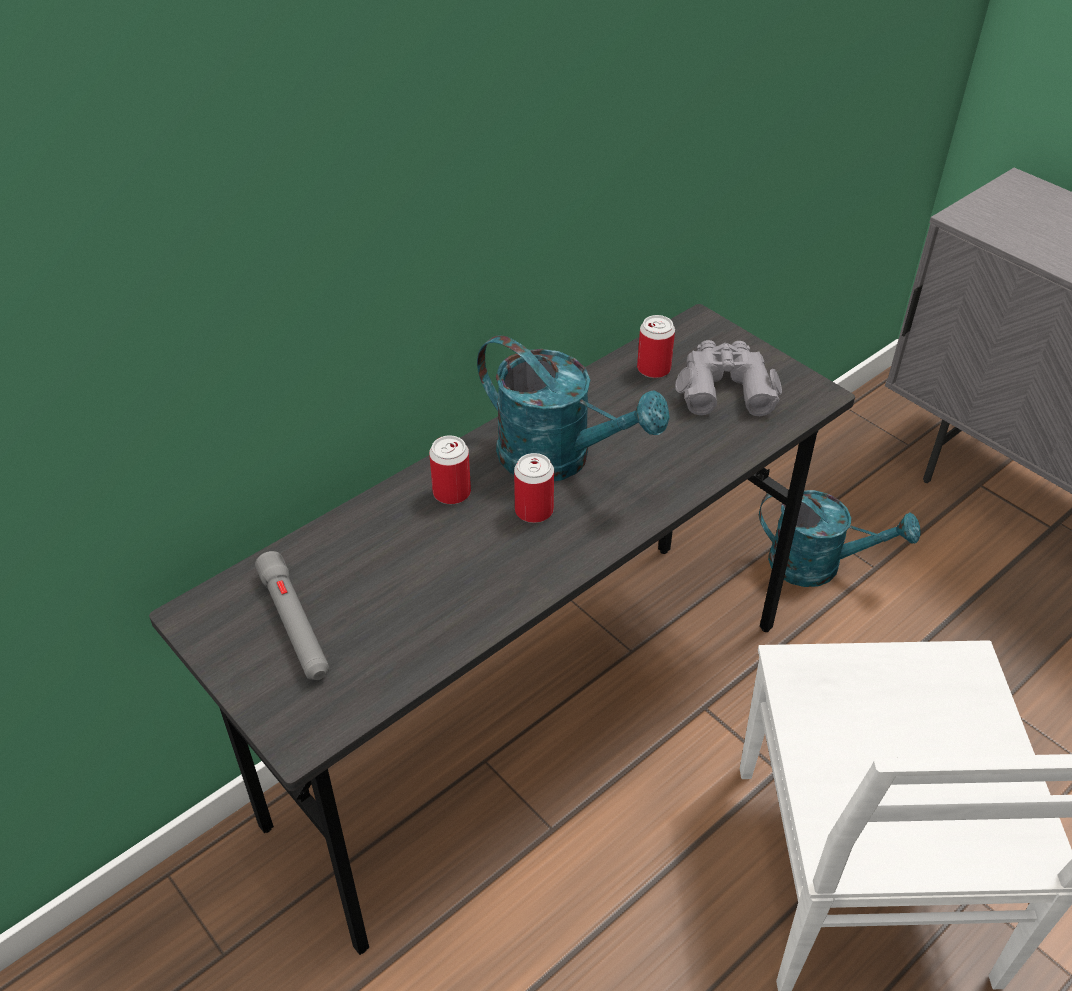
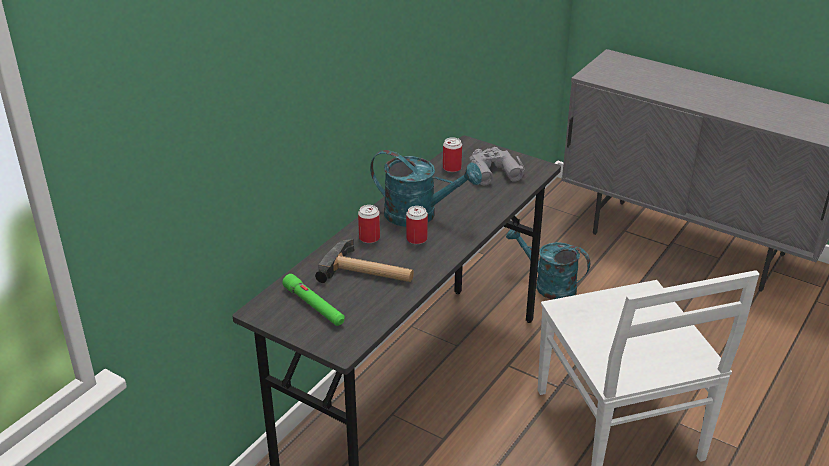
camera: 15 degrees left, 10 degrees down
(294, 624) = (314, 306): grey flashlight -> green flashlight
(420, 568) = (369, 272): none -> hammer
(818, 565) = (548, 285): turquoise watering can -> turquoise watering can turned 150 degrees counterclockwise

